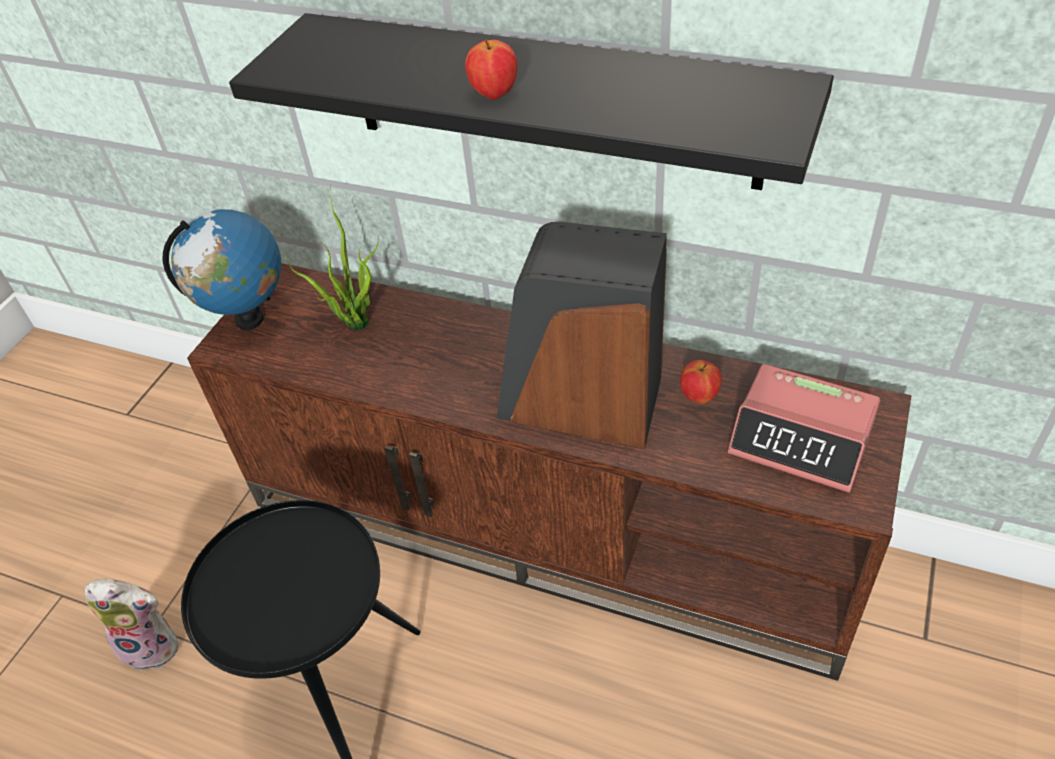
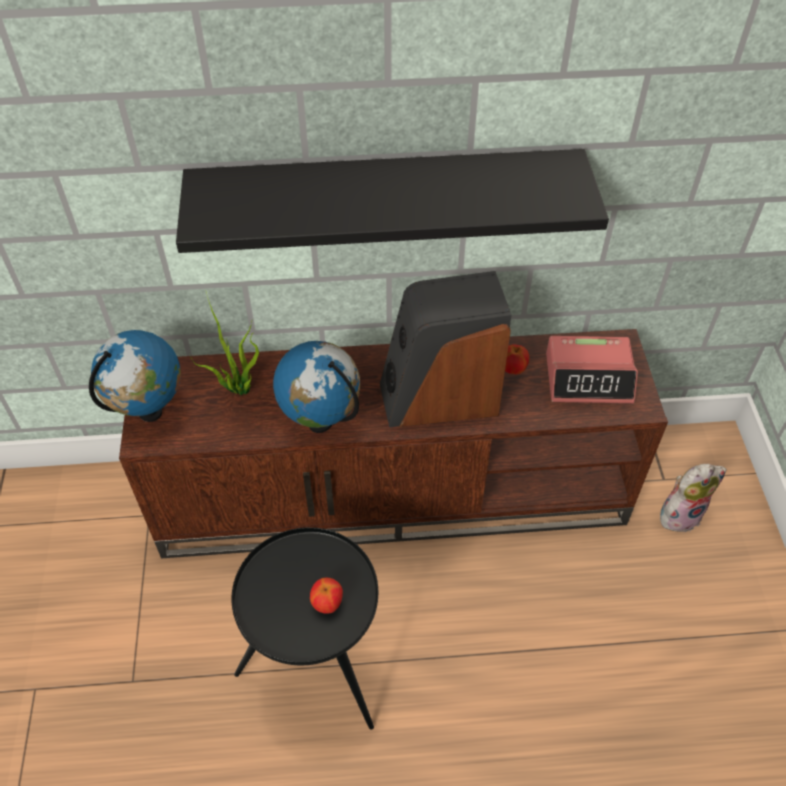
camera: 30 degrees left, 5 degrees up
(154, 644) = (142, 692): plush toy -> plush toy (680, 514)
(420, 387) = (321, 422): none -> globe
(494, 94) = (384, 210): apple -> apple (327, 604)

